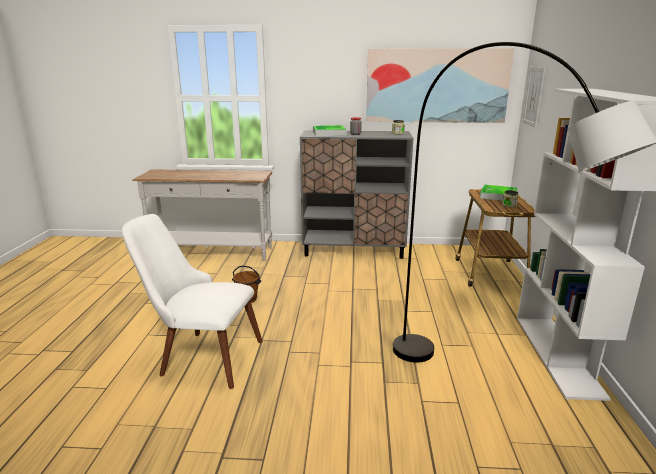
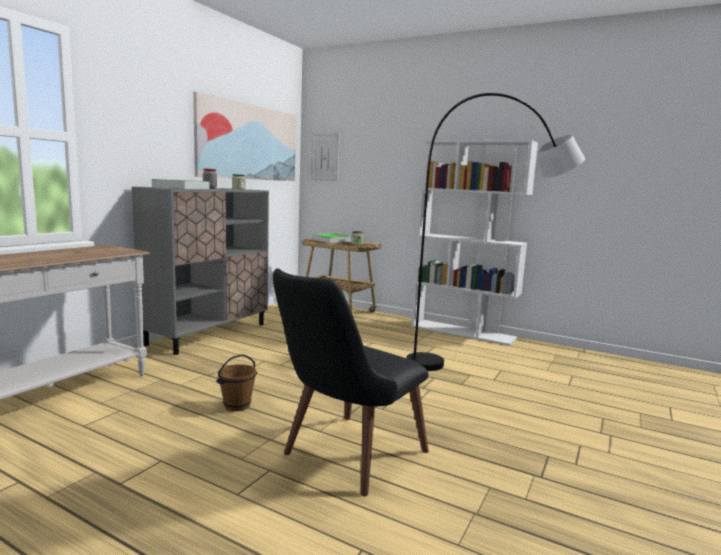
camera: 65 degrees left, 10 degrees down
(200, 356) = (344, 459): white chair -> black chair

